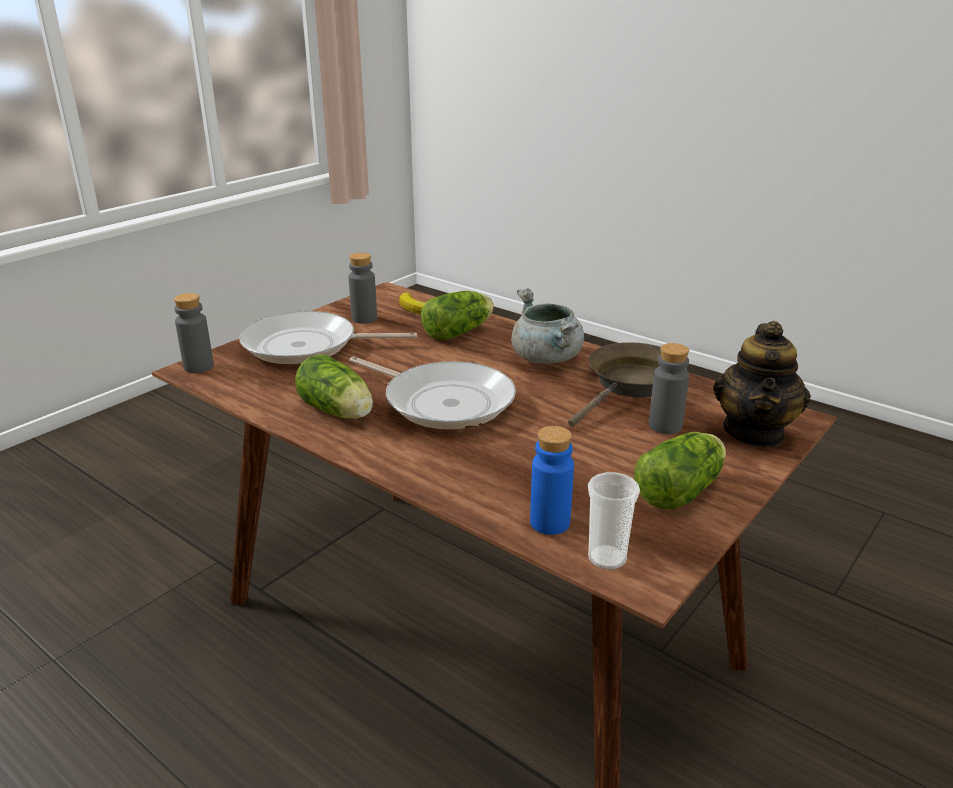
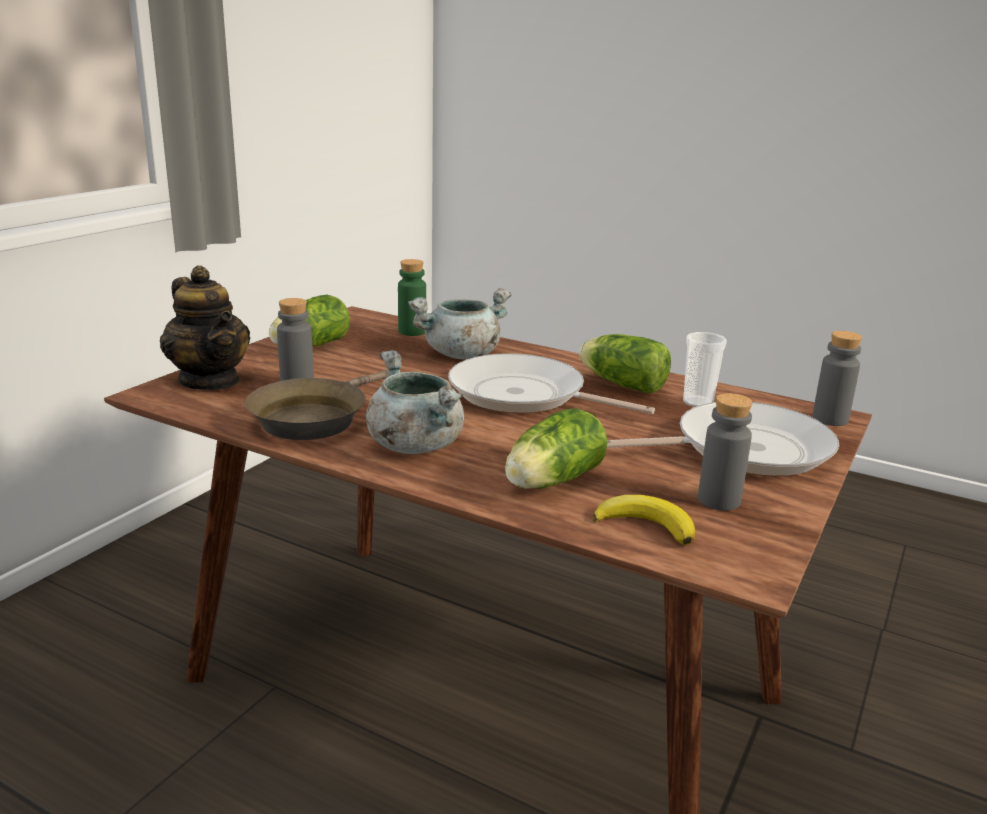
camera: 170 degrees right, 5 degrees down
(490, 465) = (461, 355): none -> grey cooking pot
(550, 522) = (412, 331): blue bottle -> green bottle
(607, 558) = (376, 321): cup -> cup (698, 402)
(754, 432) = (210, 381): teapot -> teapot turned 135 degrees clockwise

